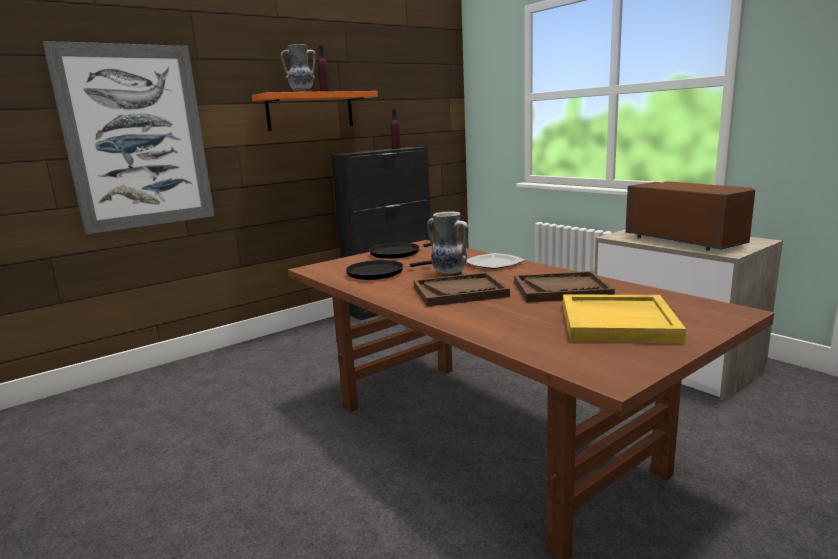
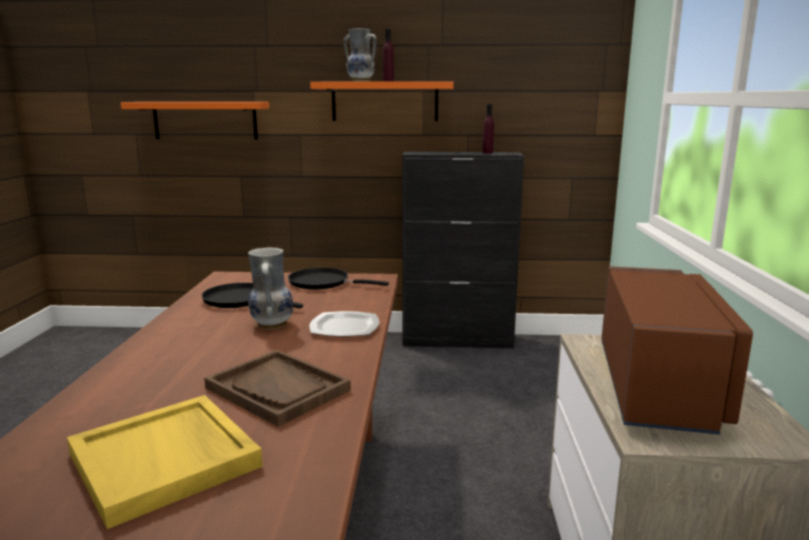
camera: 40 degrees right, 0 degrees up
(137, 138) = (205, 120): picture -> orange shelf
(460, 292) = (211, 348): brown tray -> none

